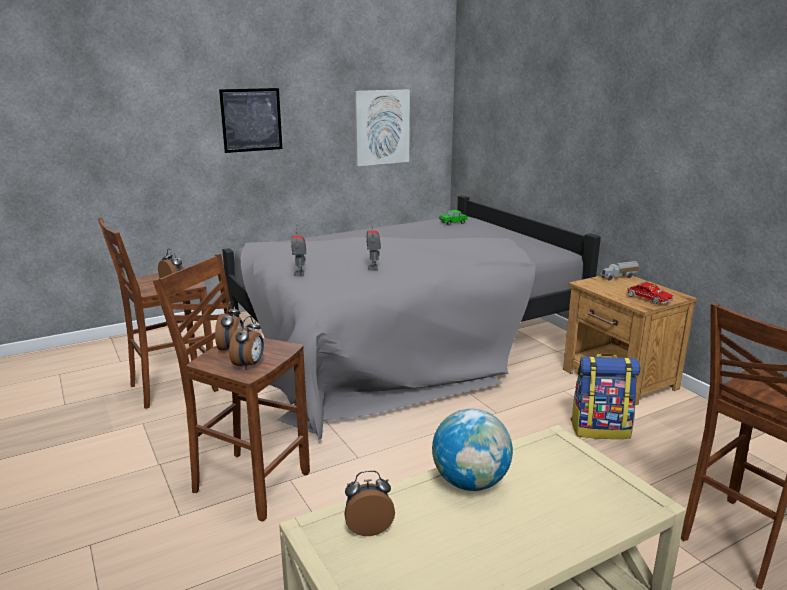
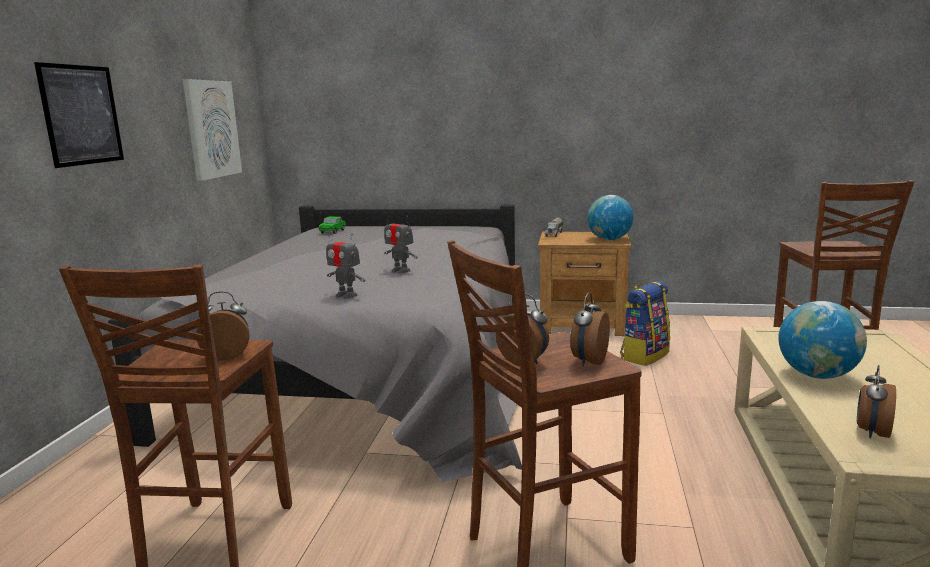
camera: 50 degrees left, 5 degrees down
(249, 365) = (588, 361): alarm clock -> alarm clock turned 120 degrees counterclockwise
(646, 299) = (609, 239): toy truck -> globe

